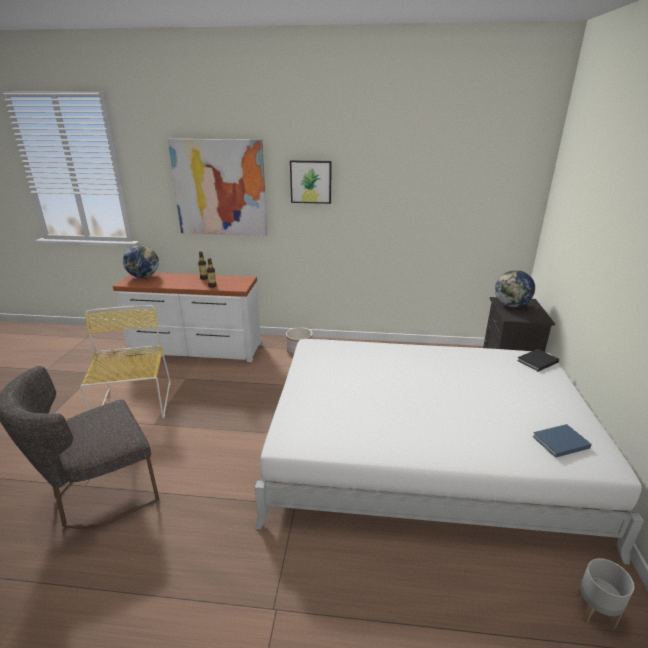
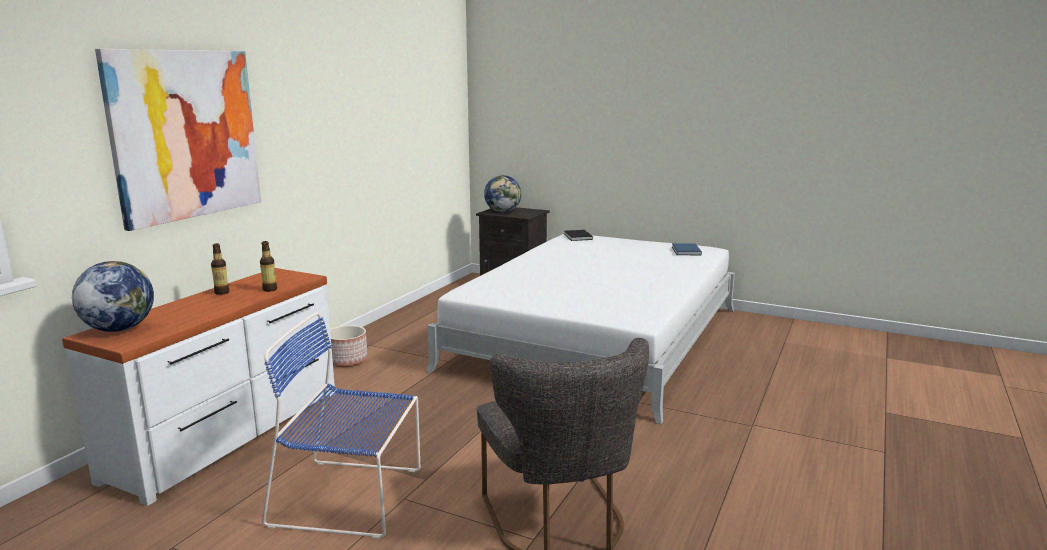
camera: 70 degrees left, 10 degrees down
(134, 405) = (352, 497): yellow chair -> blue chair
(311, 181) = (300, 111): picture -> none
(594, 610) = (764, 328): grey planter -> none

